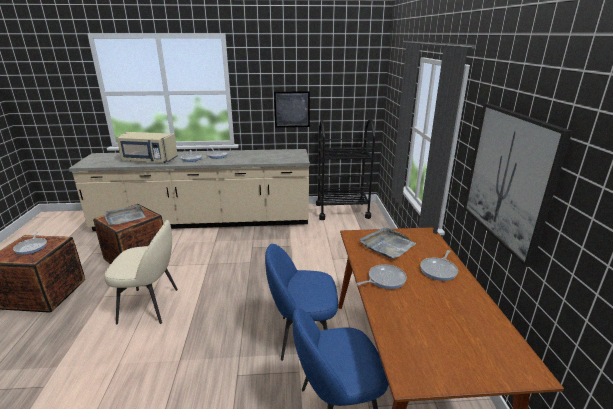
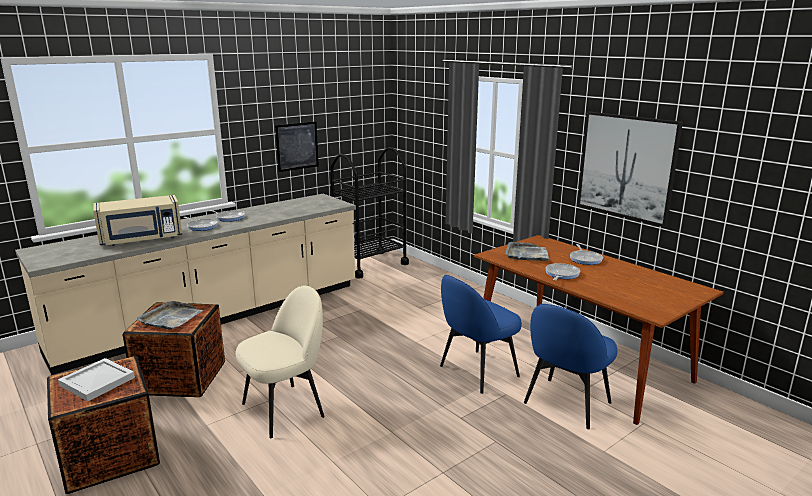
camera: 35 degrees left, 5 degrees down
(32, 247) = (97, 381): frying pan -> white tray

